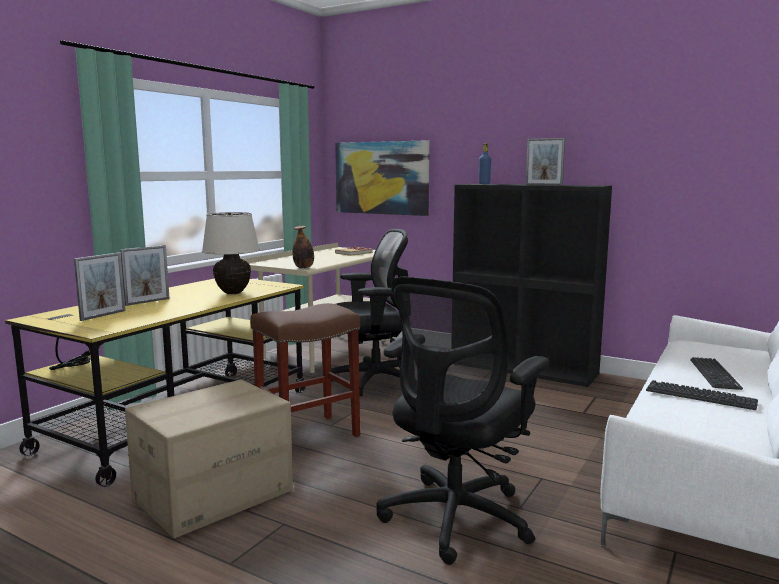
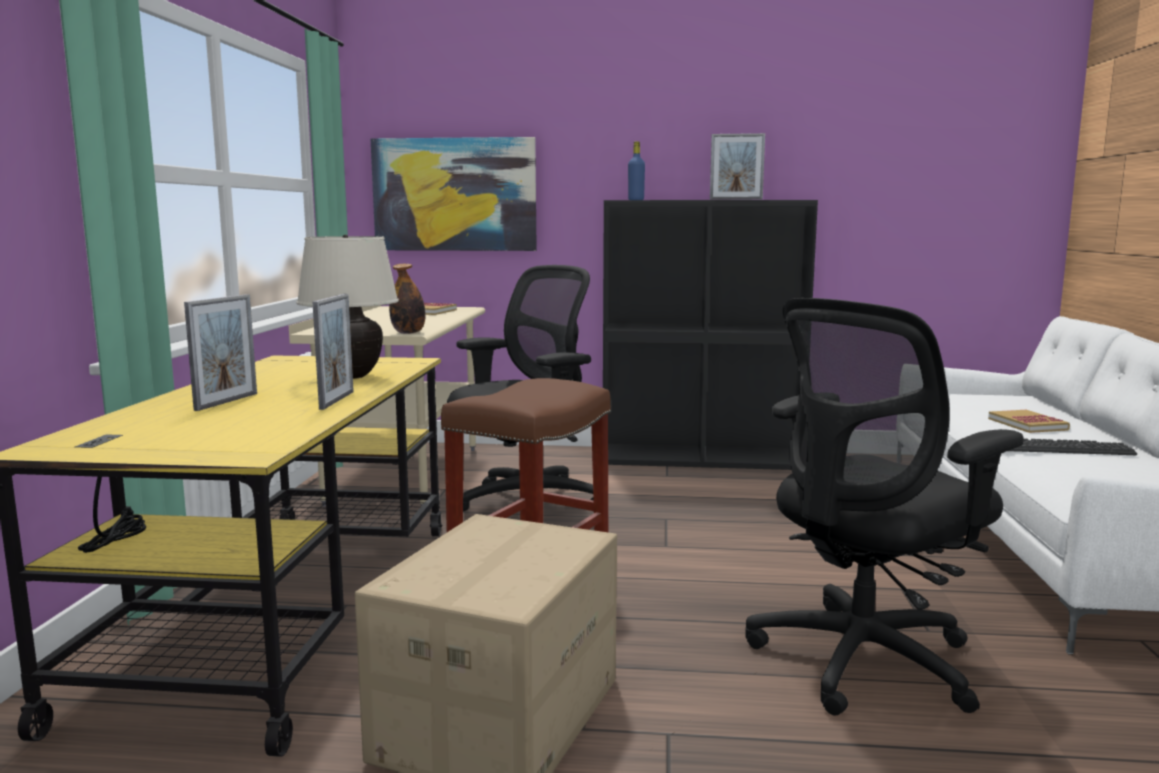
camera: 25 degrees left, 0 degrees up
(103, 315) = (192, 429): picture frame -> picture frame (337, 400)
(459, 512) = (869, 654): black office chair -> black office chair turned 45 degrees clockwise
(714, 374) = (1027, 424): keyboard -> book

